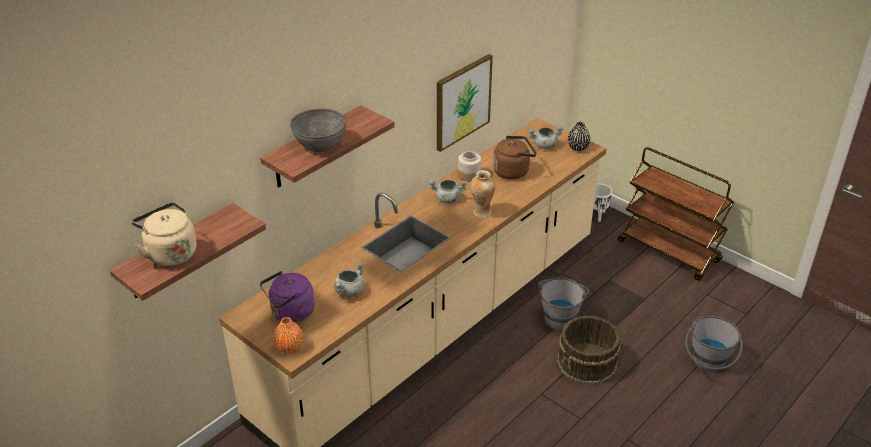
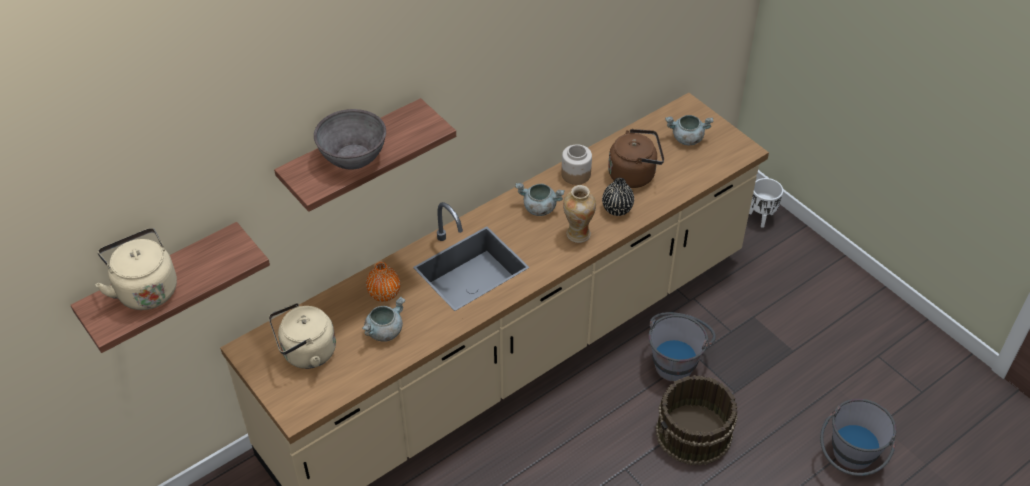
camera: 10 degrees right, 10 degrees up
(289, 347) = (294, 402): orange vase -> orange vase (384, 294)
(290, 313) = (306, 353): purple kettle -> beige kettle
(462, 102) = (574, 81): picture -> none
(578, 148) = (730, 147): black vase -> black vase (617, 209)
(669, 252) = (844, 285): brown cart -> none

